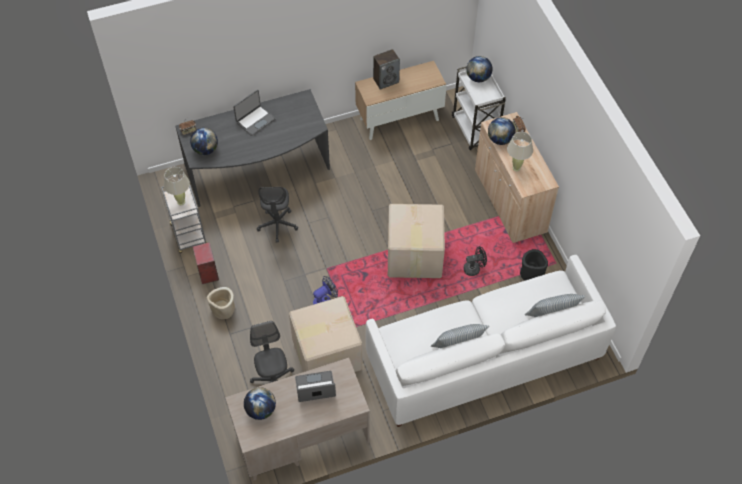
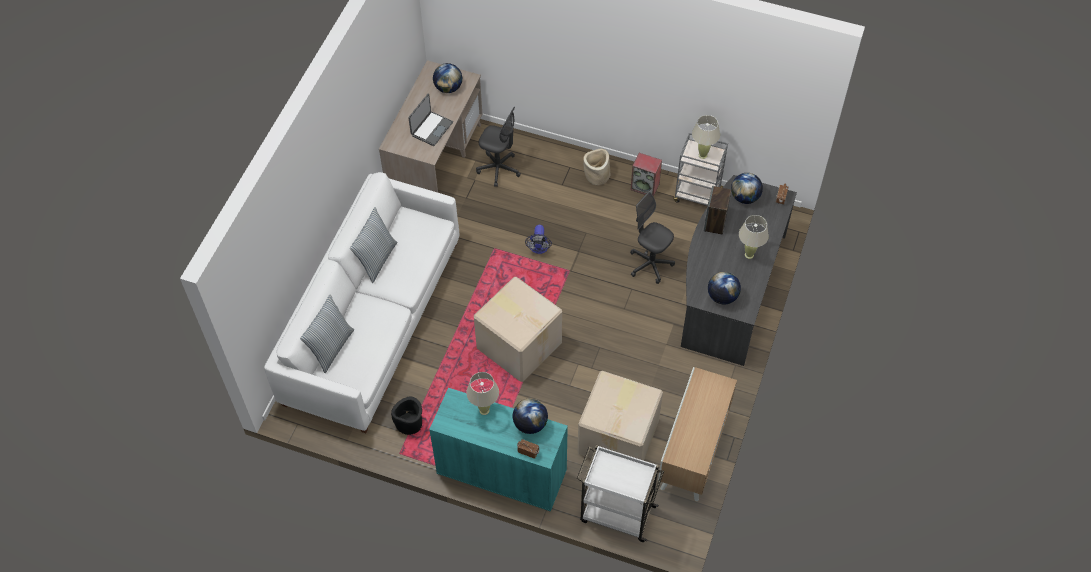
camera: 130 degrees right, 0 degrees up
(255, 120) = (749, 255): laptop -> beige table lamp
(326, 353) = (488, 217): cardboard box -> cardboard box (619, 436)
(386, 80) = (714, 408): speaker -> speaker (715, 223)
(474, 268) = (460, 382): black fan -> none
(478, 78) = (635, 484): globe -> globe (722, 297)
(510, 201) = (501, 472): beige cabinet -> turquoise cabinet

